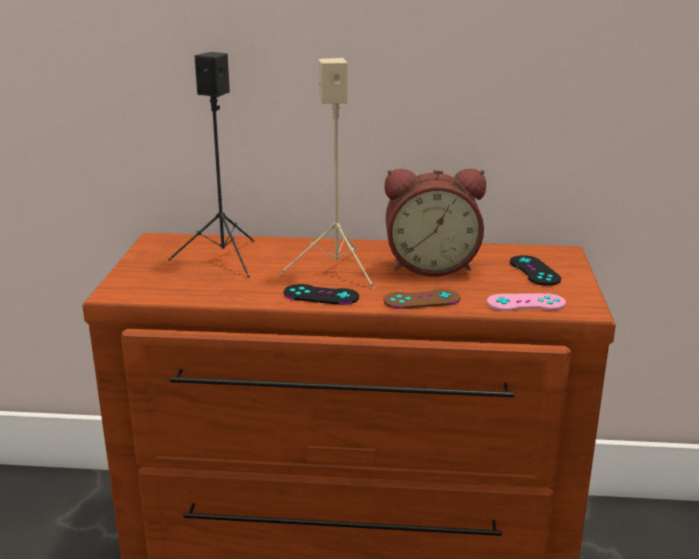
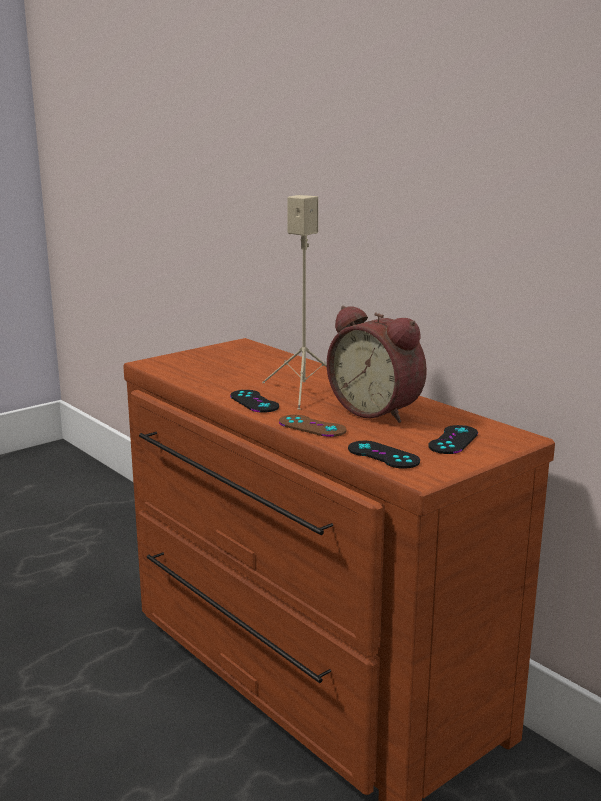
camera: 45 degrees right, 5 degrees down
(224, 259) = (252, 364): black speaker -> none
(526, 303) = (383, 455): pink game controller -> black game controller

